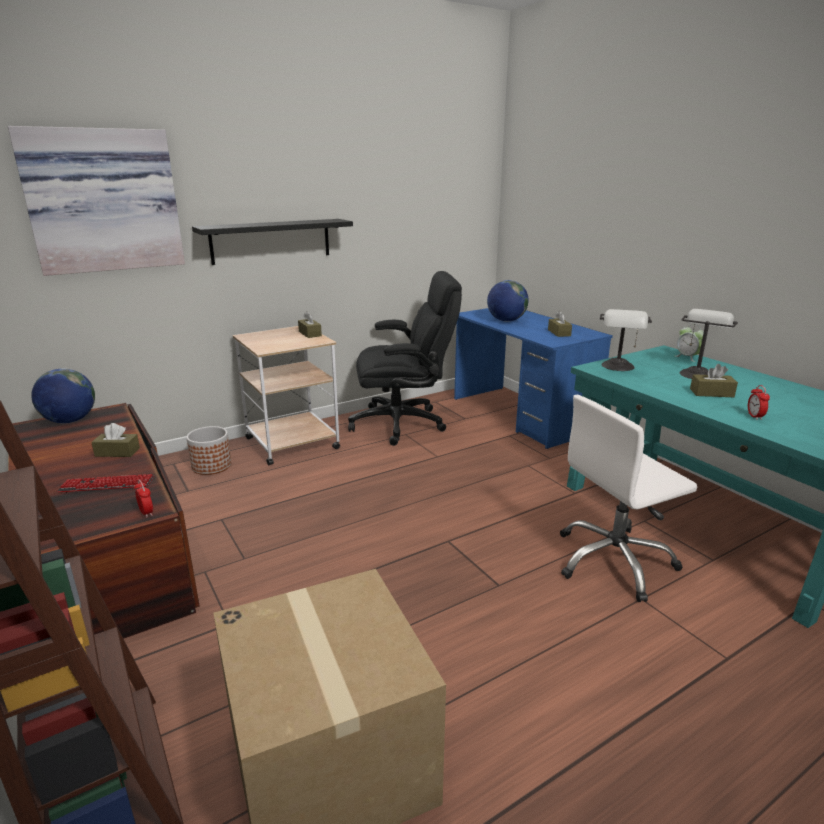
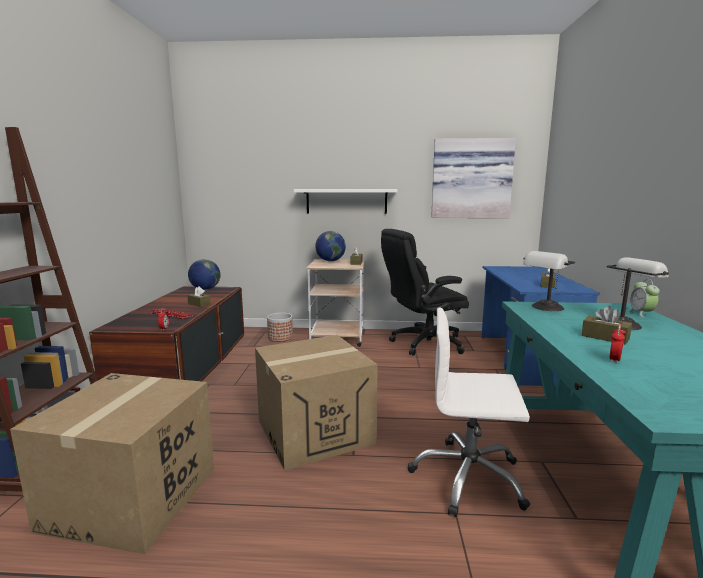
camera: 35 degrees right, 10 degrees down
(103, 201) = (251, 173): picture -> picture (471, 179)
(271, 241) = (346, 201): black shelf -> white shelf
(404, 424) = (422, 344): black office chair -> black office chair turned 135 degrees clockwise
(428, 577) = (315, 431): none -> cardboard box
(506, 321) = (516, 274): globe -> globe (330, 261)

